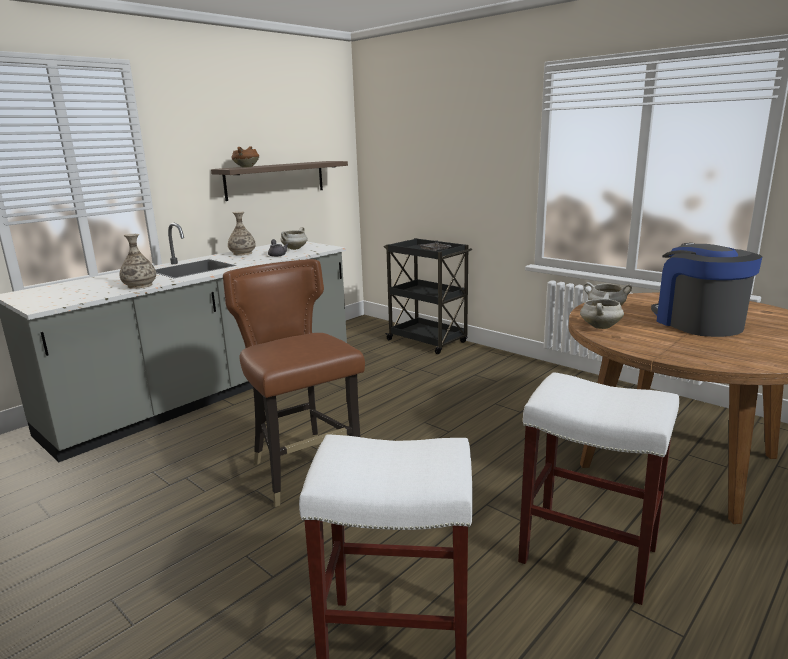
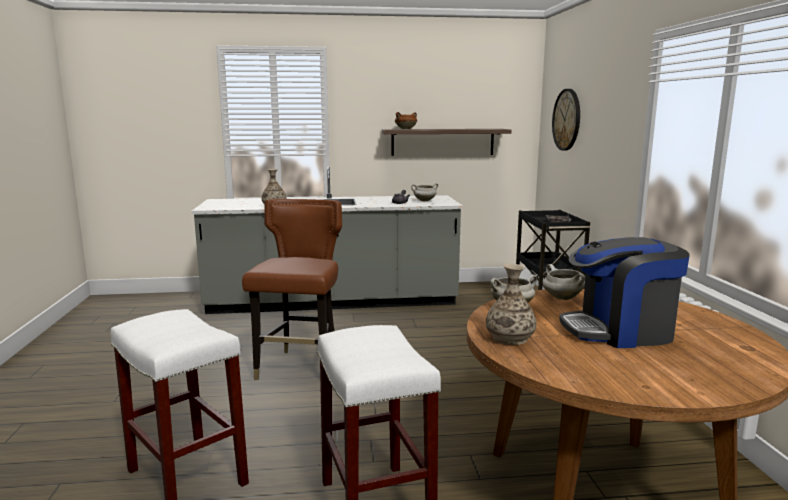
camera: 40 degrees right, 5 degrees down
(242, 253) = (383, 198): vase -> vase (510, 338)
(409, 148) = (567, 119): none -> wall clock
(697, 323) = (619, 331): coffee machine -> coffee machine turned 120 degrees counterclockwise

